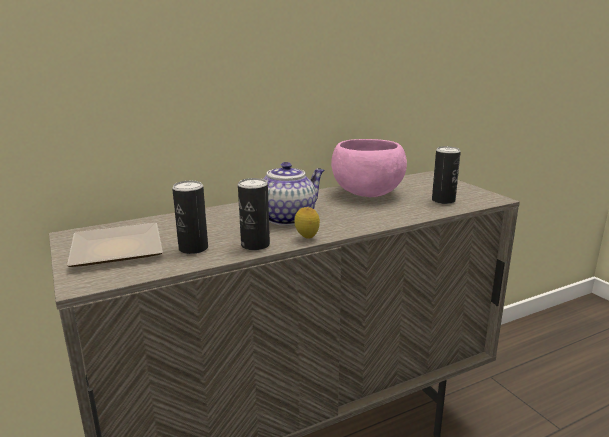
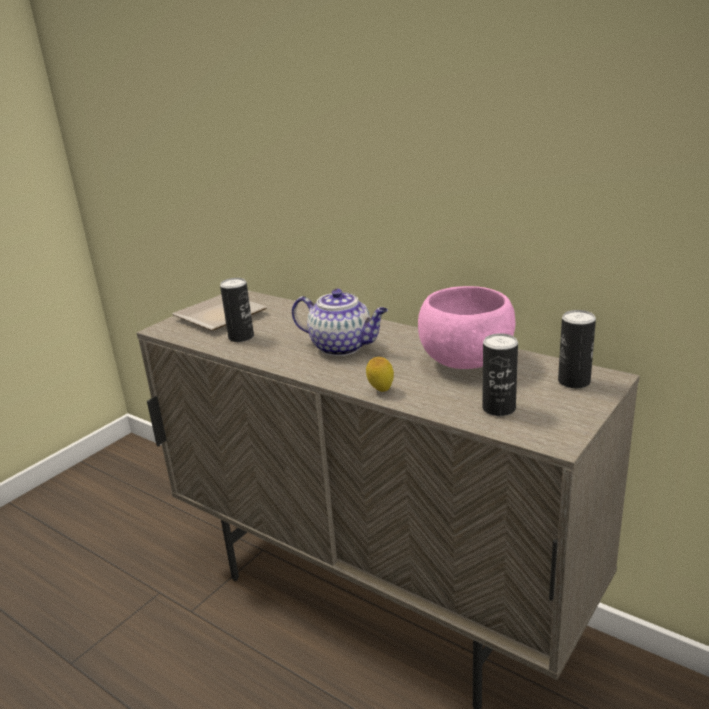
camera: 65 degrees right, 5 degrees up
(255, 245) = (266, 355): can -> can (574, 381)
(307, 238) = (299, 369): lemon -> lemon (380, 390)

